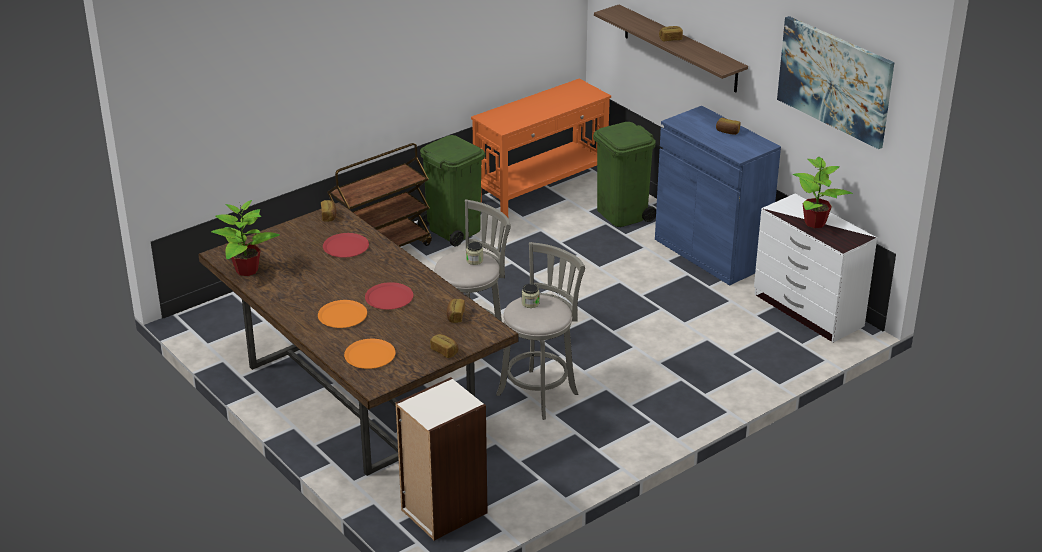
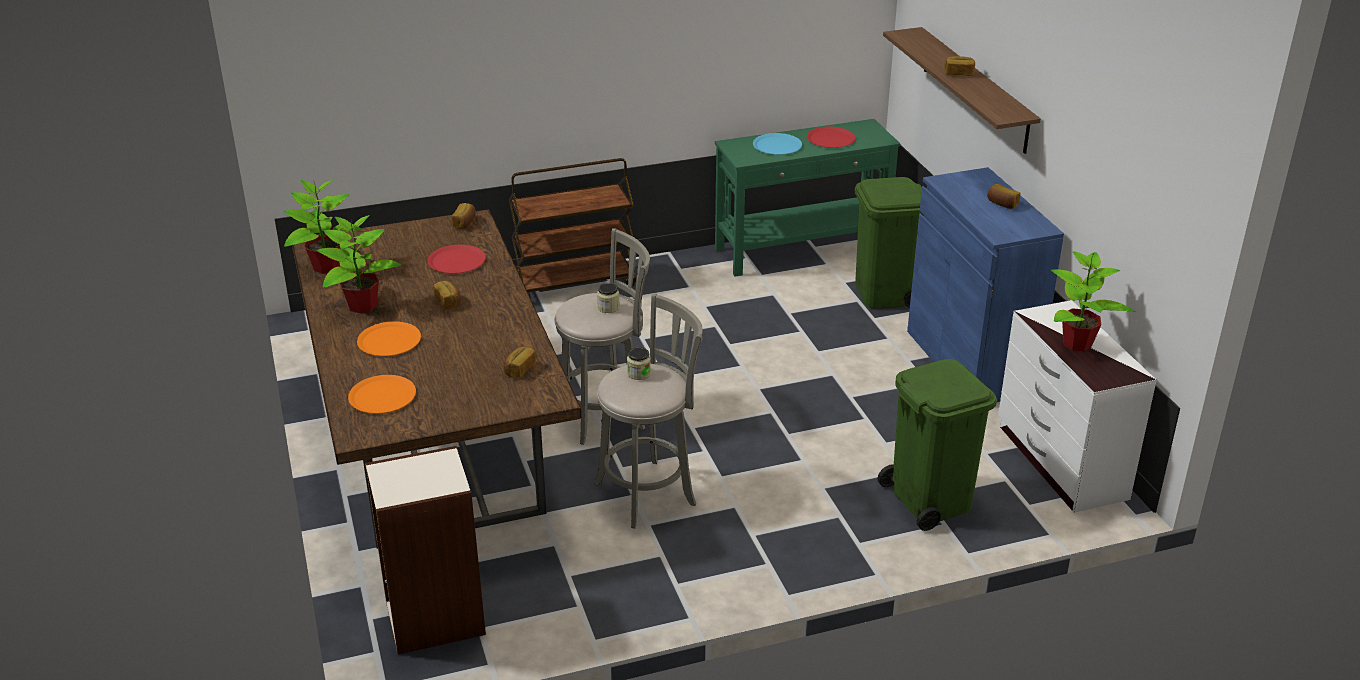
camera: 20 degrees right, 0 degrees up
(299, 294) = (361, 305): none -> potted plant
(389, 297) = (459, 330): red plate -> red plate (830, 138)
(445, 351) = (474, 411): bread -> bread (449, 302)
(453, 229) = (671, 274): green trash can -> green trash can (929, 499)
(521, 112) = (777, 145): none -> blue plate
(542, 191) = (802, 249): orange console table -> green console table
(835, 80) = (1133, 148): picture -> none

